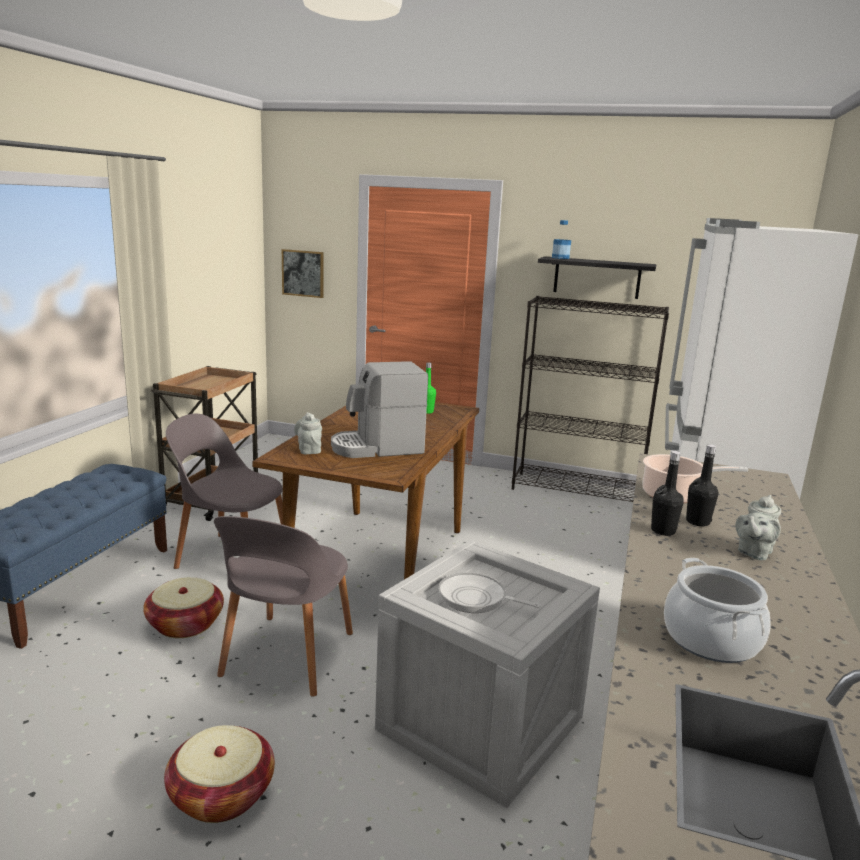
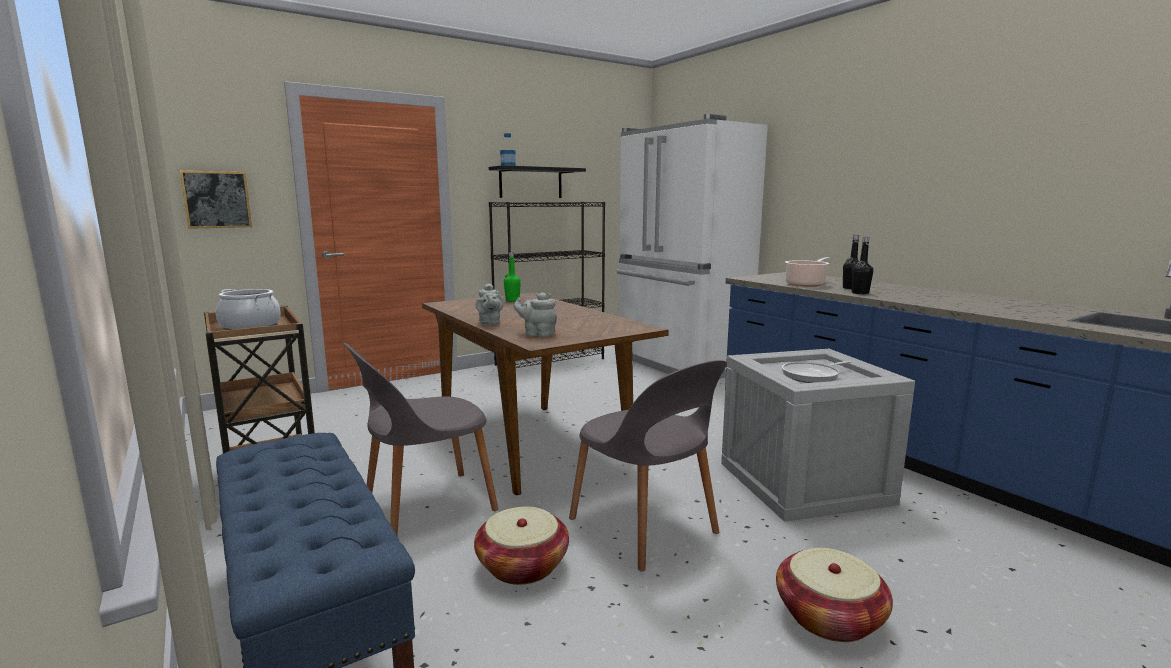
camera: 50 degrees left, 5 degrees down
(377, 448) = (571, 321): coffee machine -> none
(711, 639) = (1012, 309): cooking pot -> cooking pot (250, 327)
(753, 552) = (900, 290): grey teapot -> grey teapot (489, 323)

